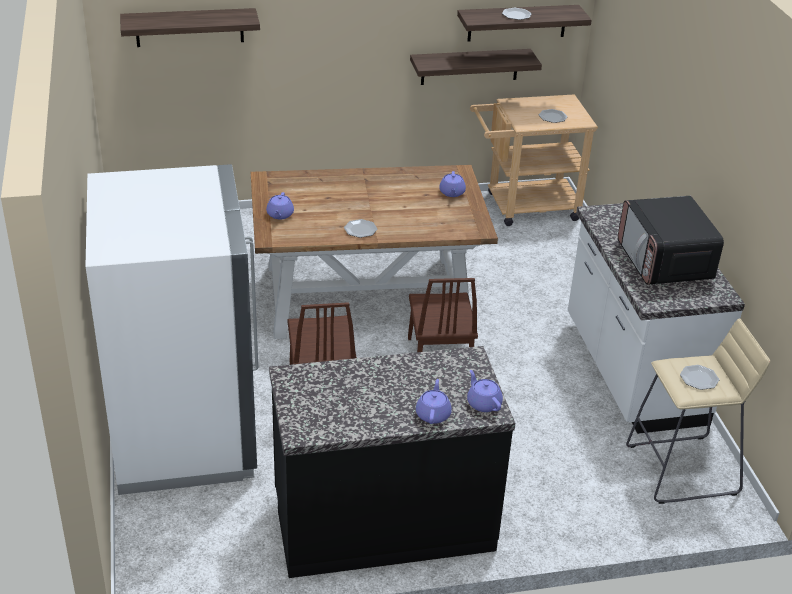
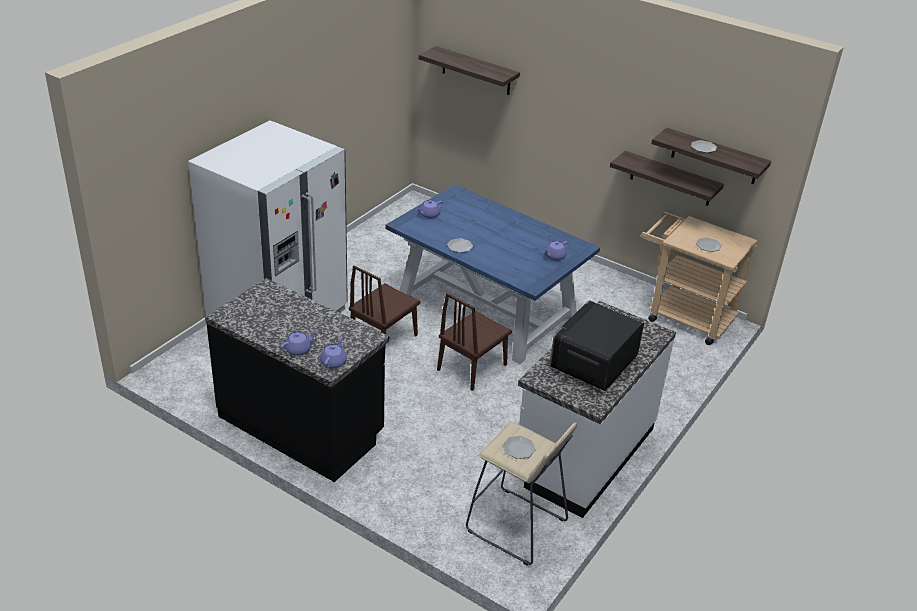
camera: 45 degrees right, 0 degrees up
(368, 295) = (487, 309): brown dining table -> blue dining table

